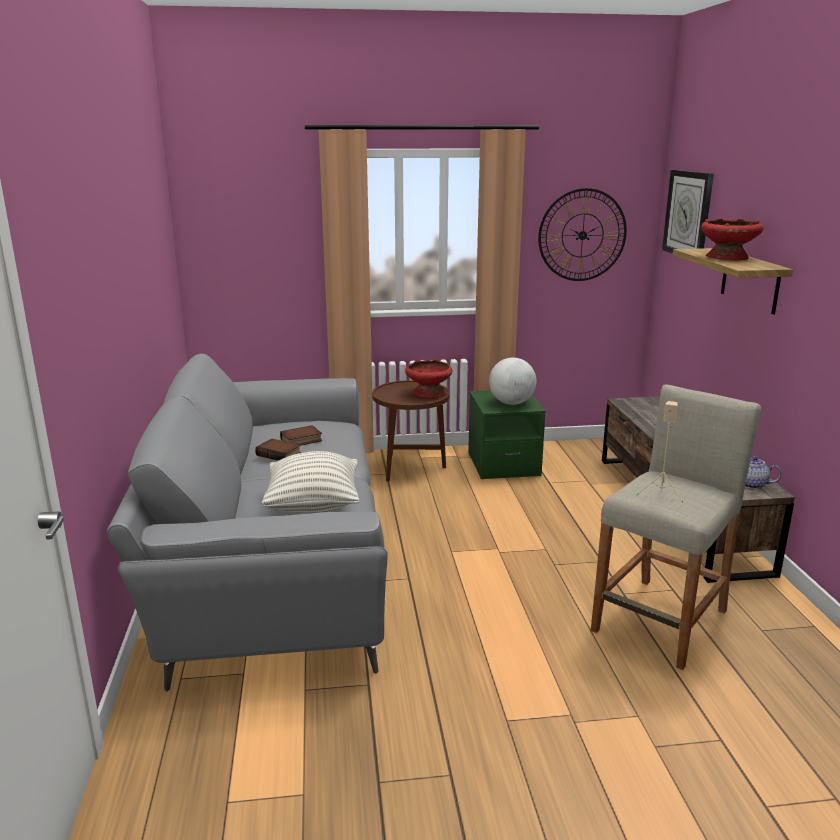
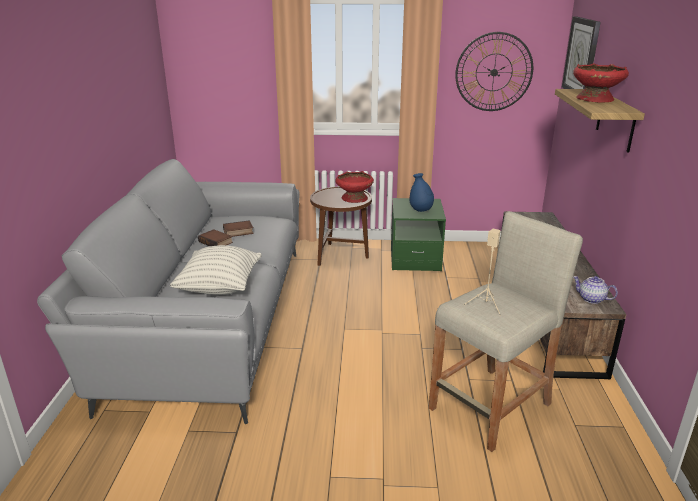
camera: 10 degrees right, 5 degrees up
(511, 403) = (421, 210): globe -> blue vase

